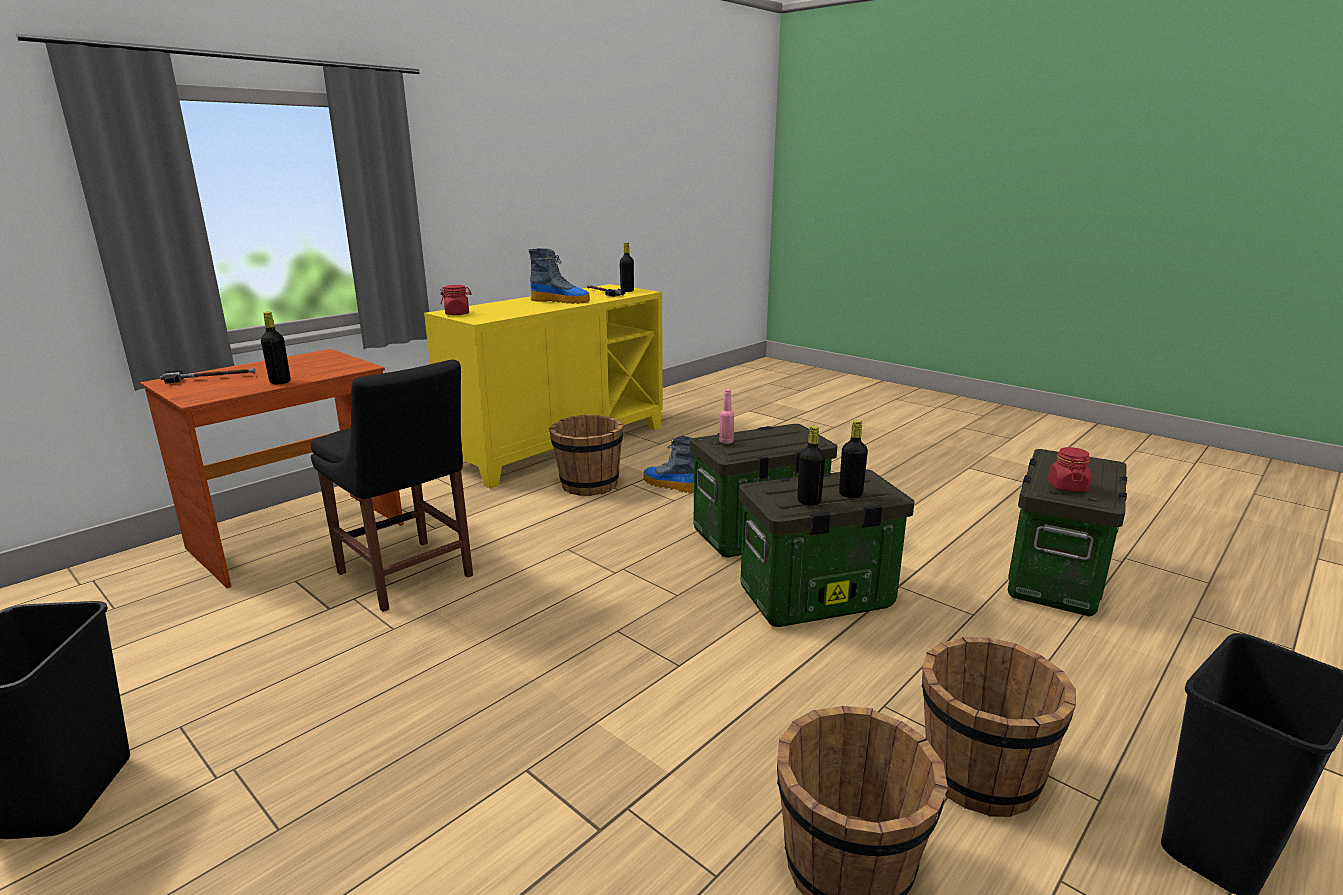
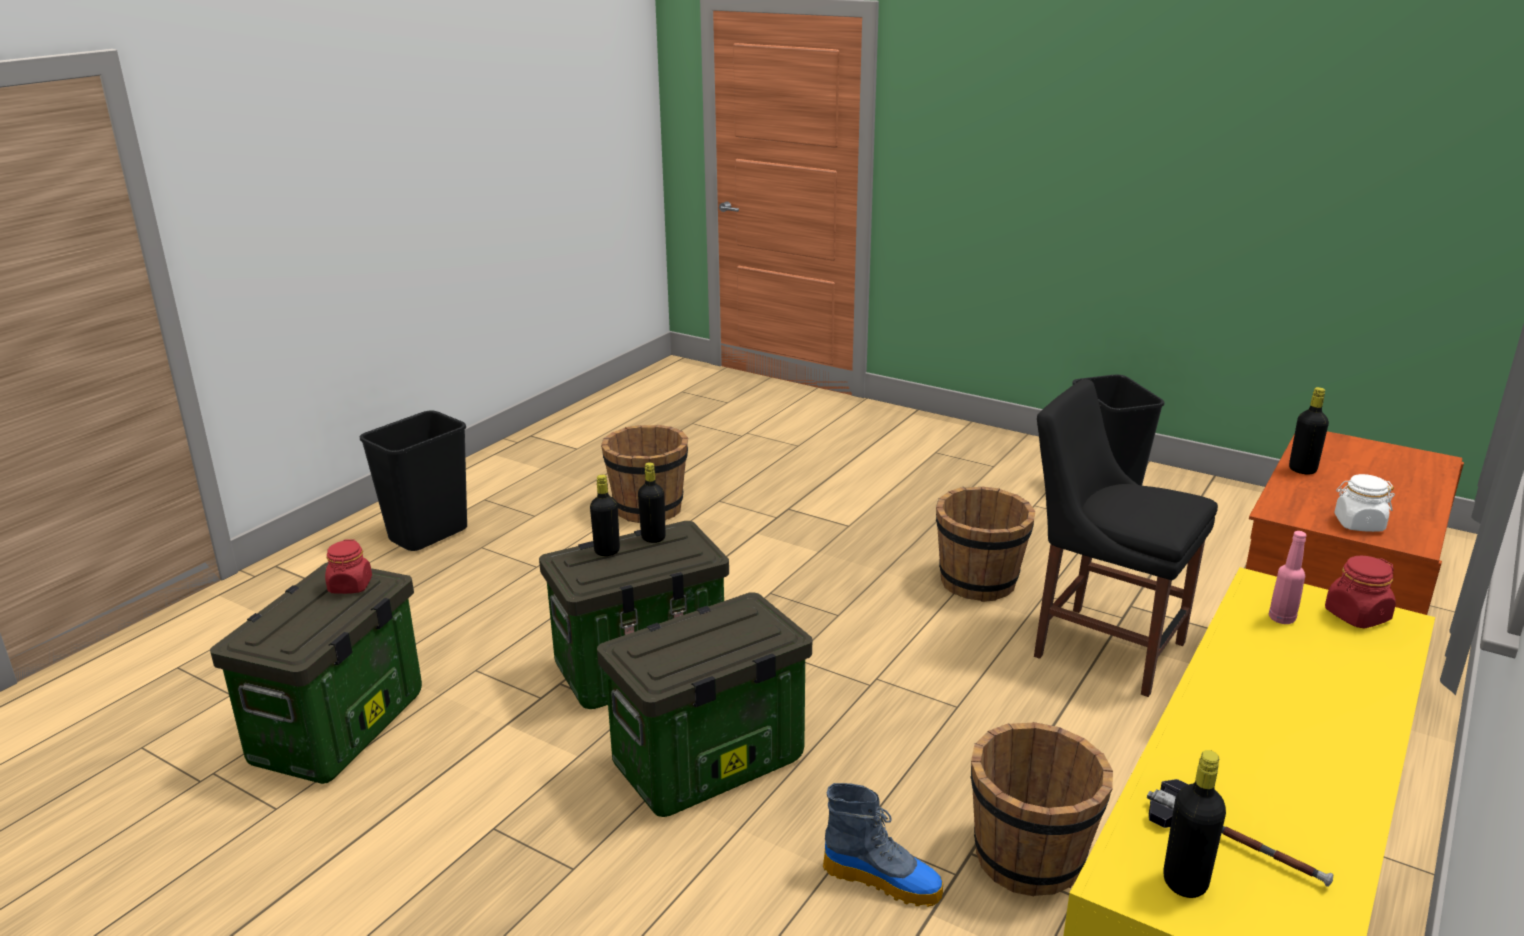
camera: 170 degrees right, 5 degrees up
(210, 378) = (1401, 469): hammer -> none
(330, 360) = (1358, 524): none -> white jar
(561, 301) = (1258, 734): boot -> none
(726, 442) = (757, 628): pink bottle -> pink bottle (1281, 618)
(979, 775) = (551, 551): brown bucket -> brown bucket (979, 582)

